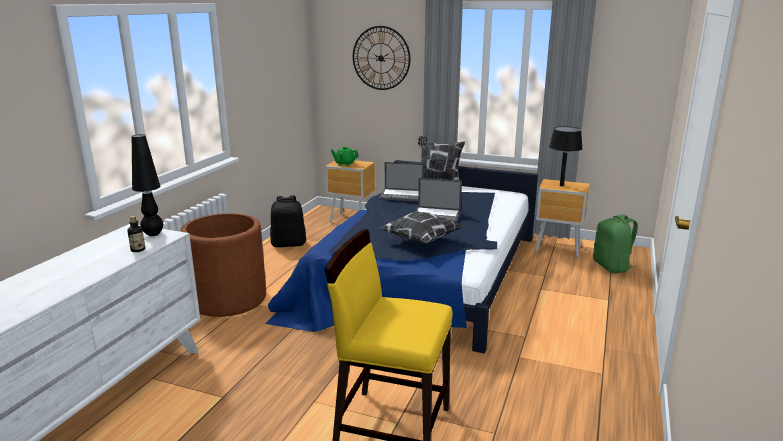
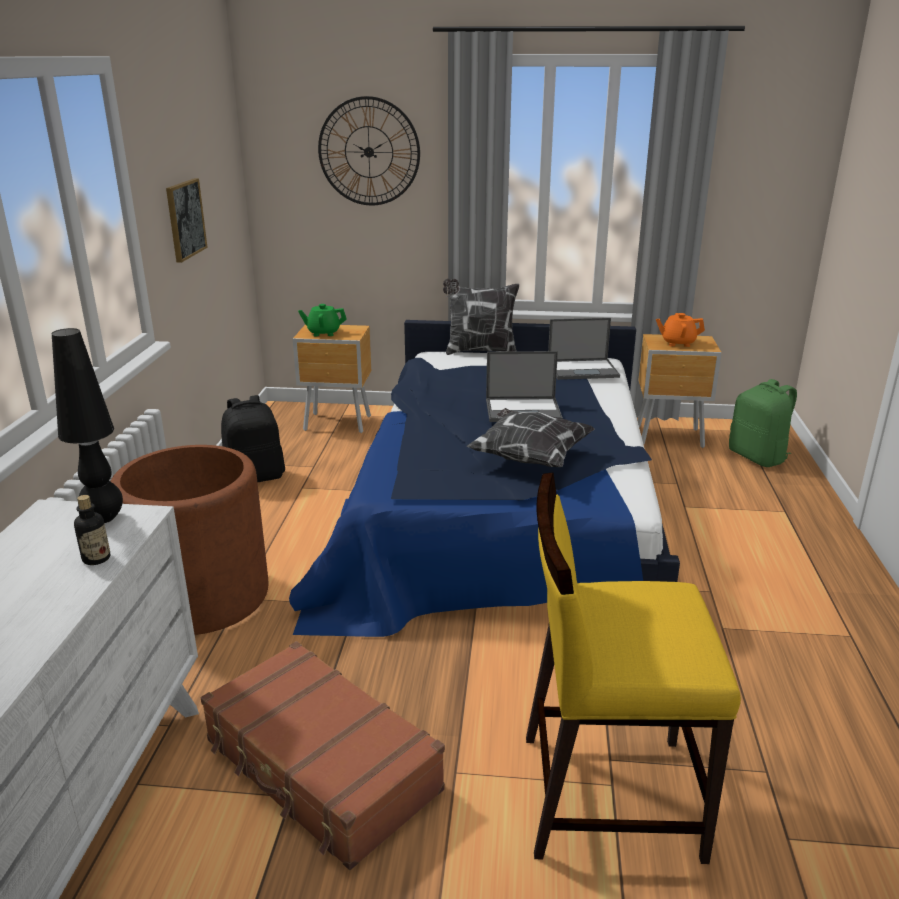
camera: 15 degrees left, 5 degrees up
(245, 386) = (321, 767): none -> brown suitcase
(261, 91) = (185, 219): none -> picture
(402, 195) = (445, 380): laptop -> laptop (583, 370)
(561, 185) = (677, 343): black table lamp -> orange teapot

